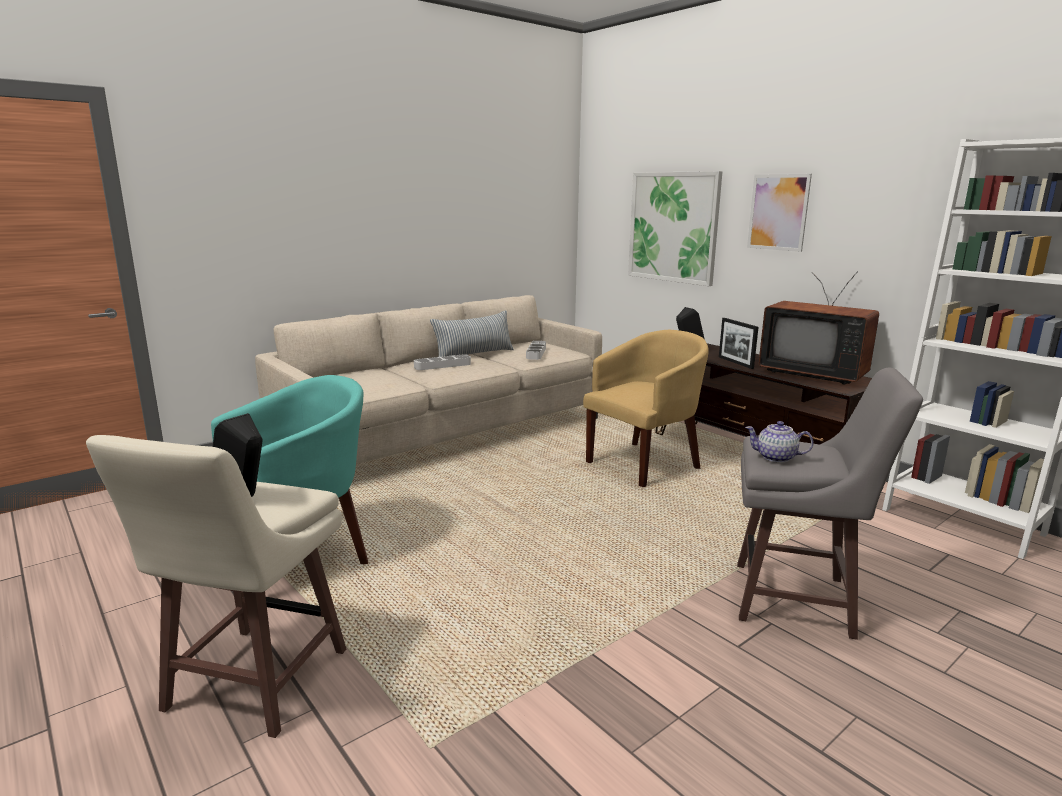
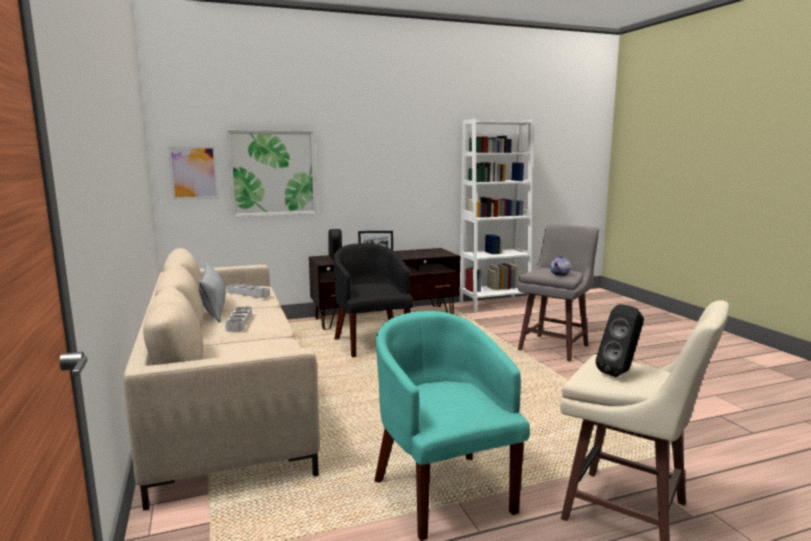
camera: 70 degrees left, 5 degrees down
(644, 463) = (371, 343): yellow armchair -> black armchair
(778, 212) = (360, 158): picture -> picture (194, 172)
(813, 373) = (414, 252): television -> none

